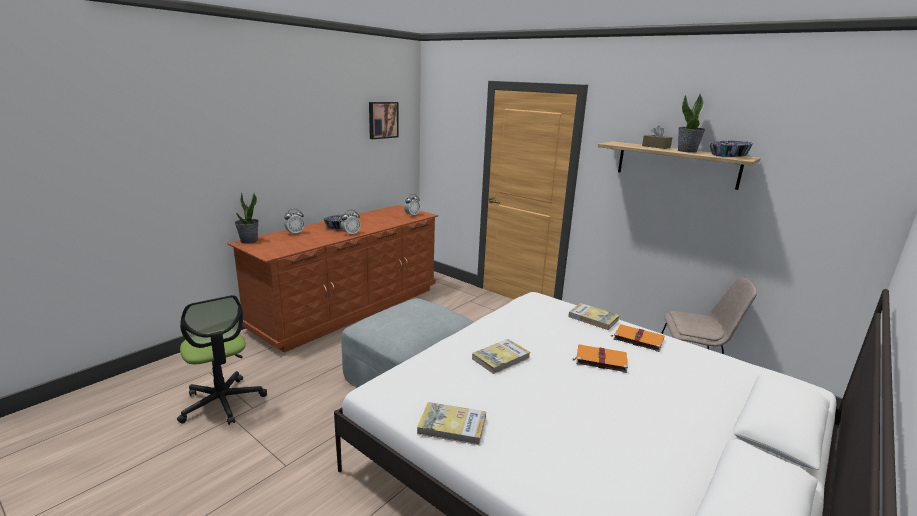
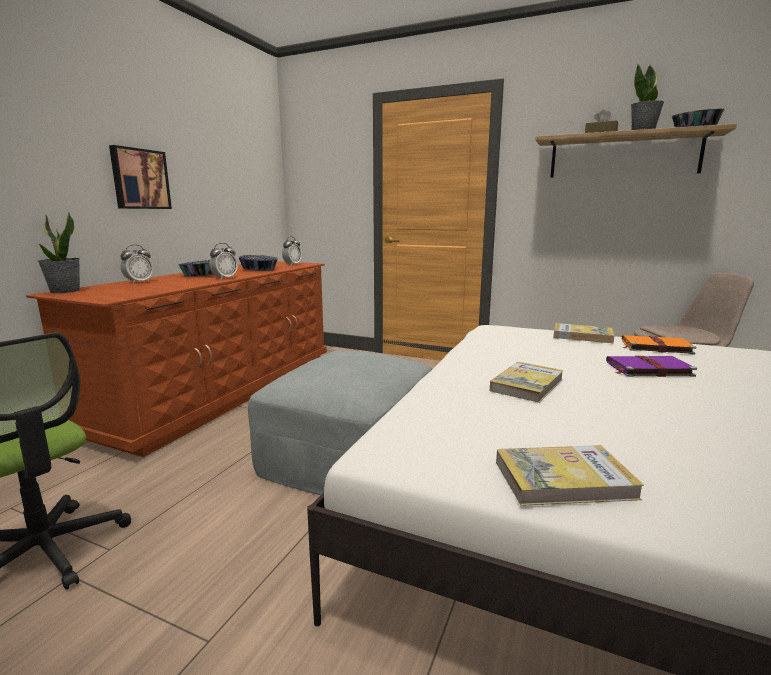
camera: 15 degrees left, 5 degrees down
(382, 120) = (240, 147): picture -> picture (140, 179)
(382, 221) = (259, 269): none -> bowl
(600, 359) = (647, 369): orange book -> purple book

